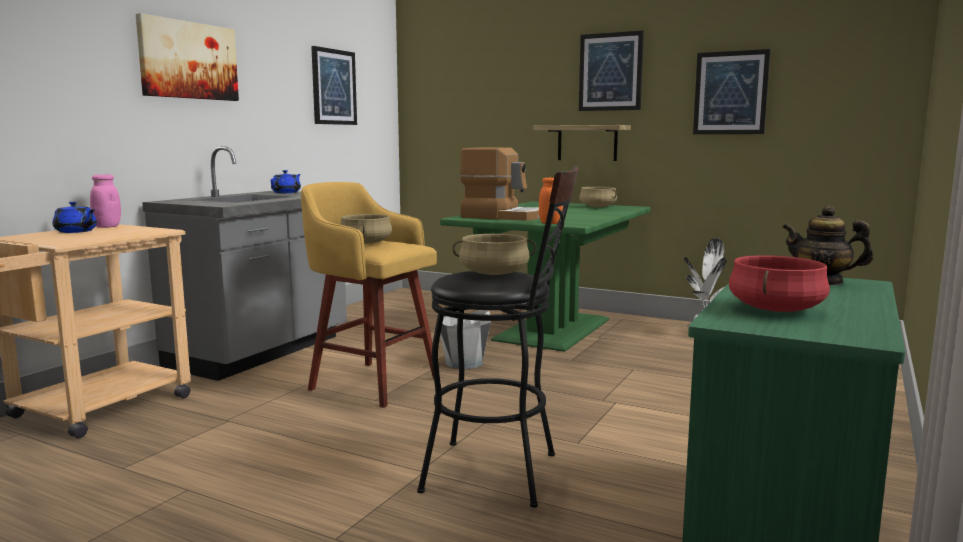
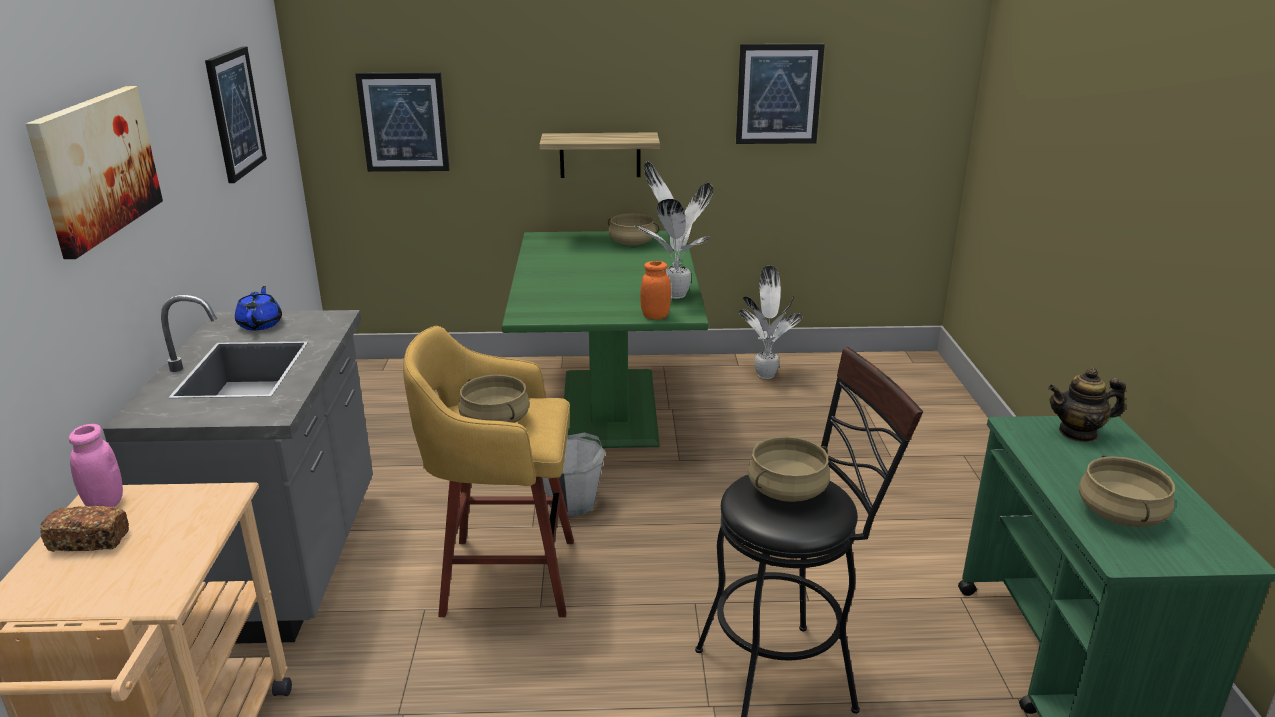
camera: 30 degrees left, 15 degrees up
(76, 231) = (89, 541): blue teapot -> bread
(502, 216) = (570, 302): coffee machine -> none
(584, 219) = (674, 294): none -> potted plant
(610, 72) = (628, 63): picture -> picture (404, 122)
(775, 309) = (1119, 514): red cooking pot -> beige cooking pot

